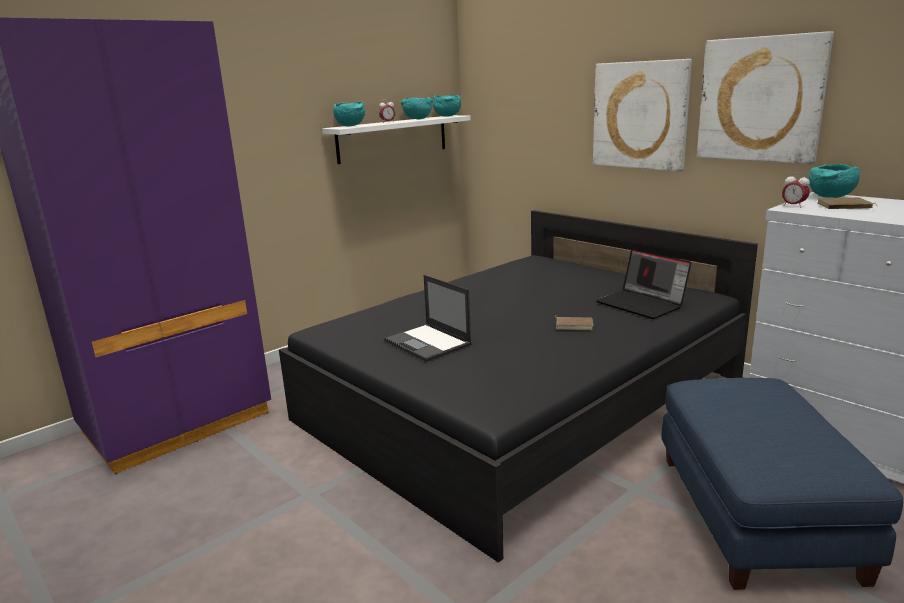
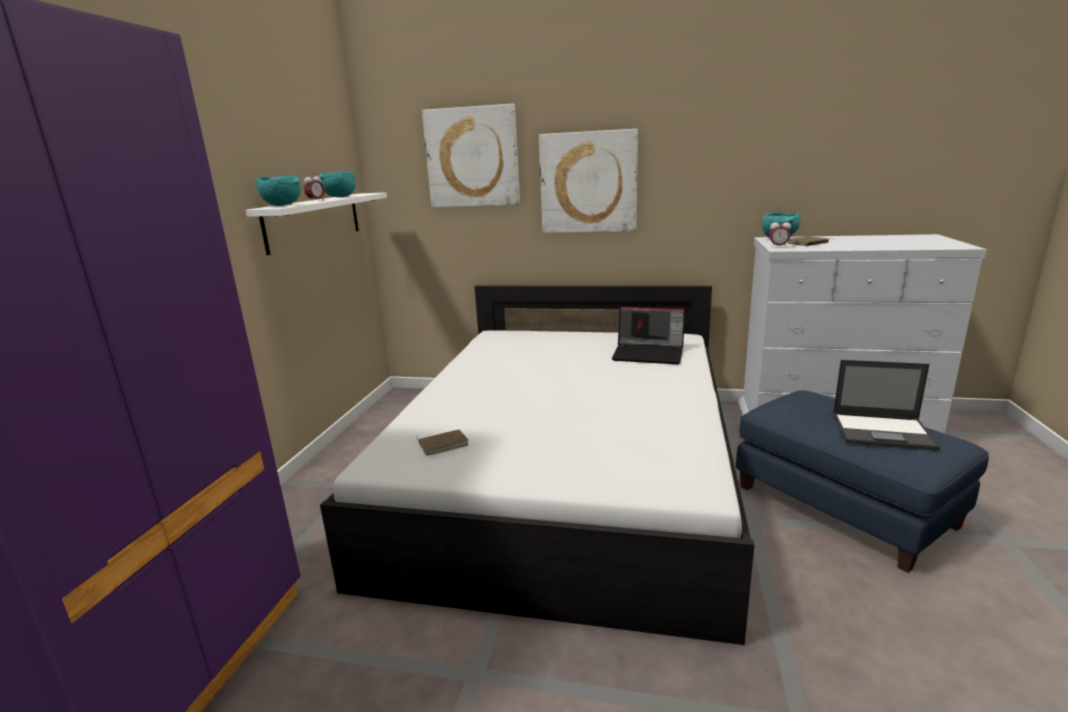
camera: 35 degrees left, 0 degrees up
(428, 343) = (528, 439): laptop -> laptop (883, 431)
(447, 116) = (362, 194): turquoise bowl -> none
(521, 399) = (567, 474): black bed -> white bed
(574, 325) = (629, 385): brown book -> brown book (443, 444)
(760, 99) = (703, 163): picture -> picture (472, 157)

